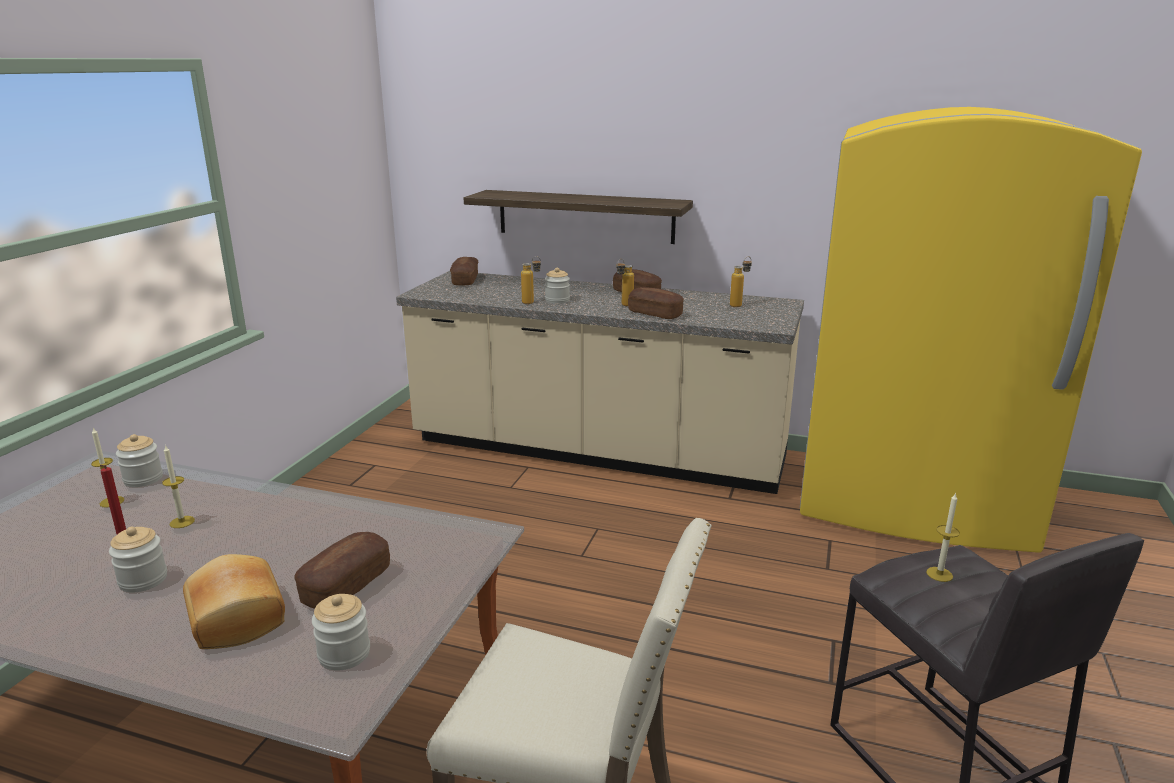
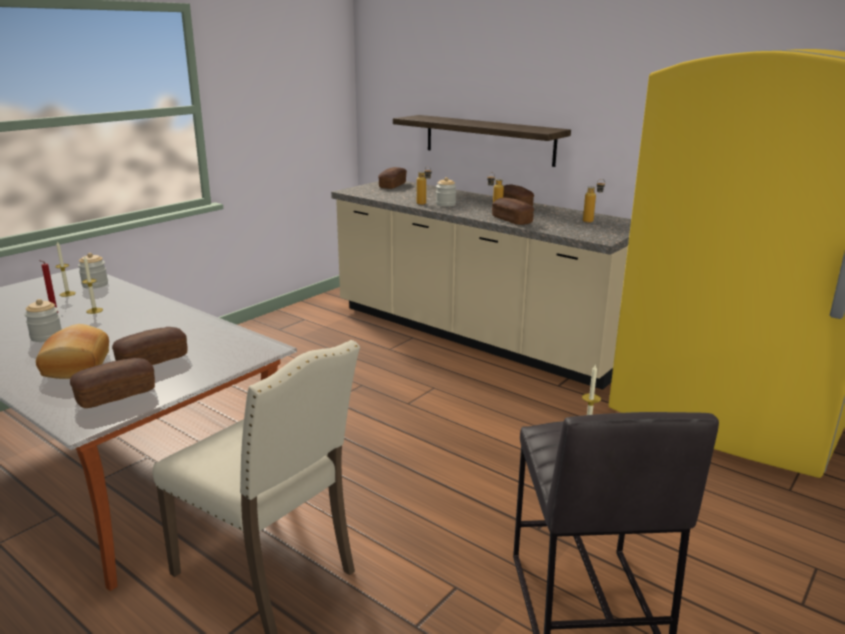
camera: 20 degrees right, 0 degrees up
(344, 654) = (116, 395): jar -> bread

